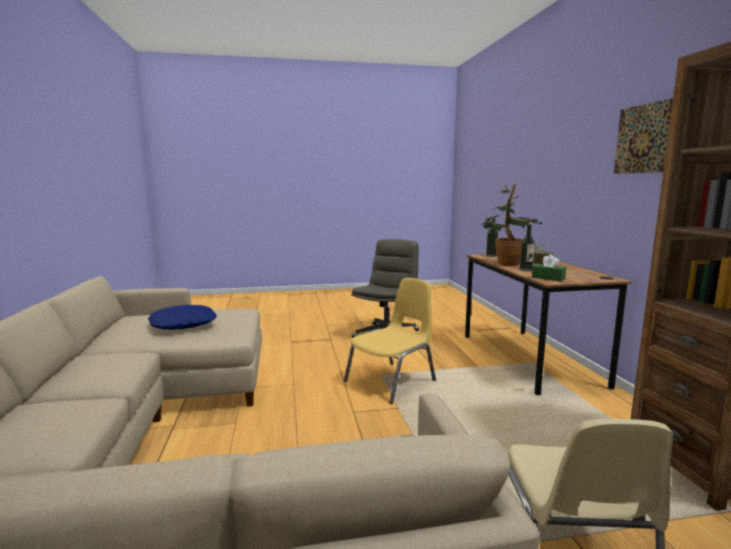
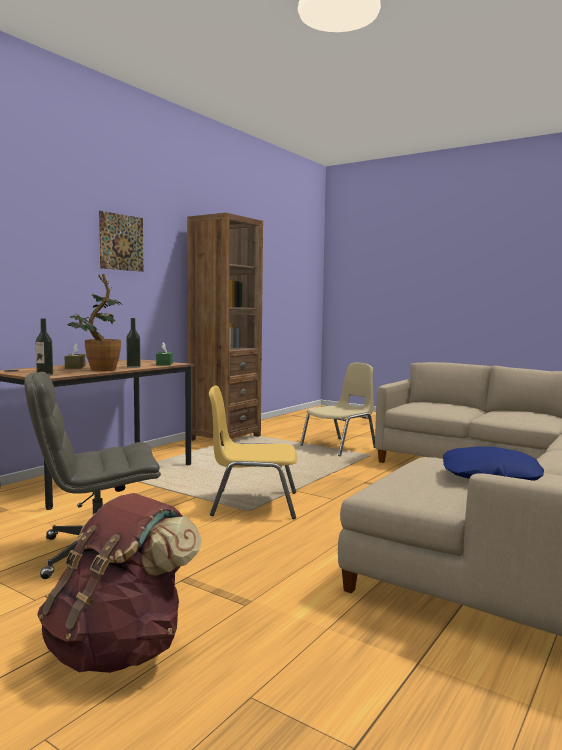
camera: 135 degrees left, 5 degrees down
(306, 323) = (120, 650): none -> brown backpack

